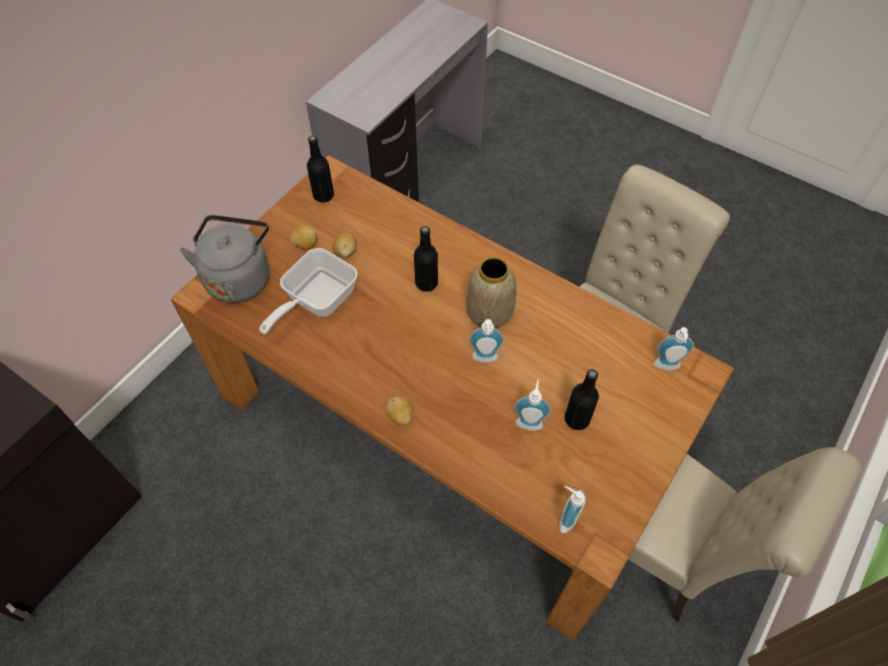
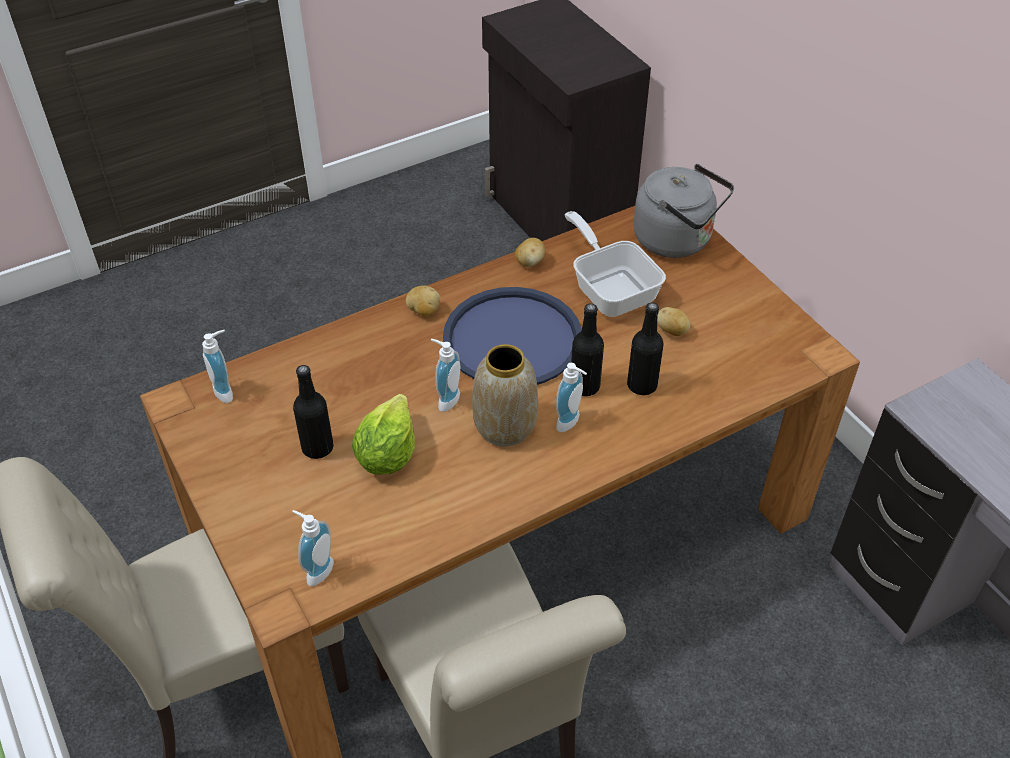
camera: 115 degrees right, 10 degrees down
(305, 245) = (701, 301): potato -> potato (530, 262)
(323, 195) = (780, 337): black bottle -> black bottle (642, 385)
(401, 343) = (512, 339): none -> blue tray
(529, 421) = (345, 407): soap dispenser -> soap dispenser (571, 423)
(554, 372) = (387, 454): none -> lettuce

